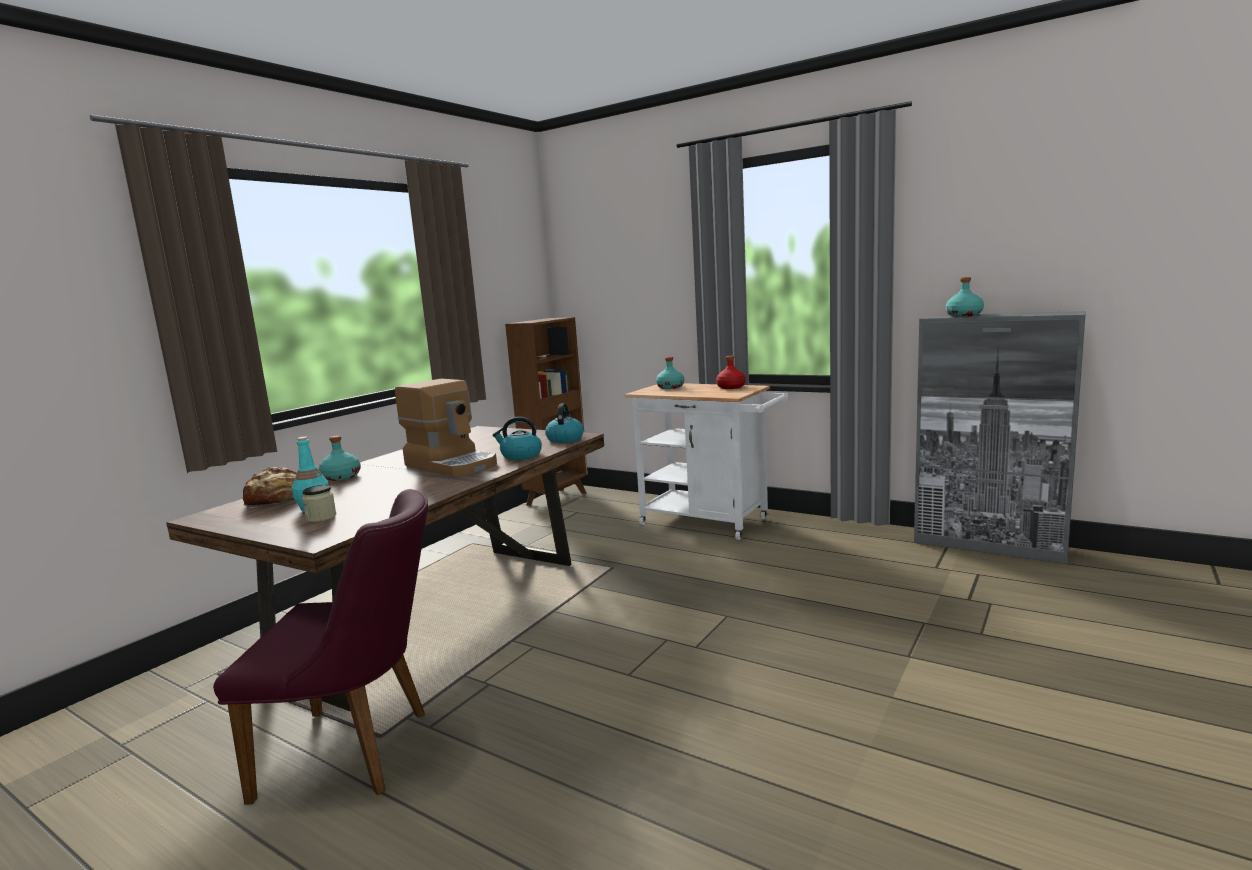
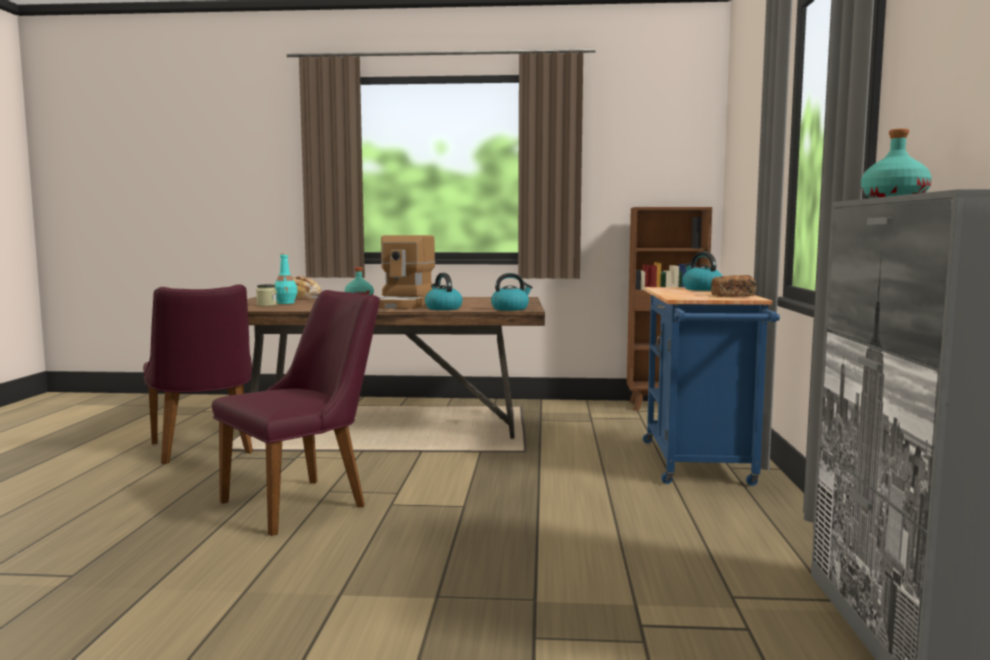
camera: 60 degrees right, 5 degrees down
(650, 690) = (306, 501): none -> purple chair
(670, 387) = (701, 289): turquoise bottle -> kettle
(711, 522) = (699, 465): white cart -> blue cart
(731, 387) = (732, 295): red bottle -> bread

